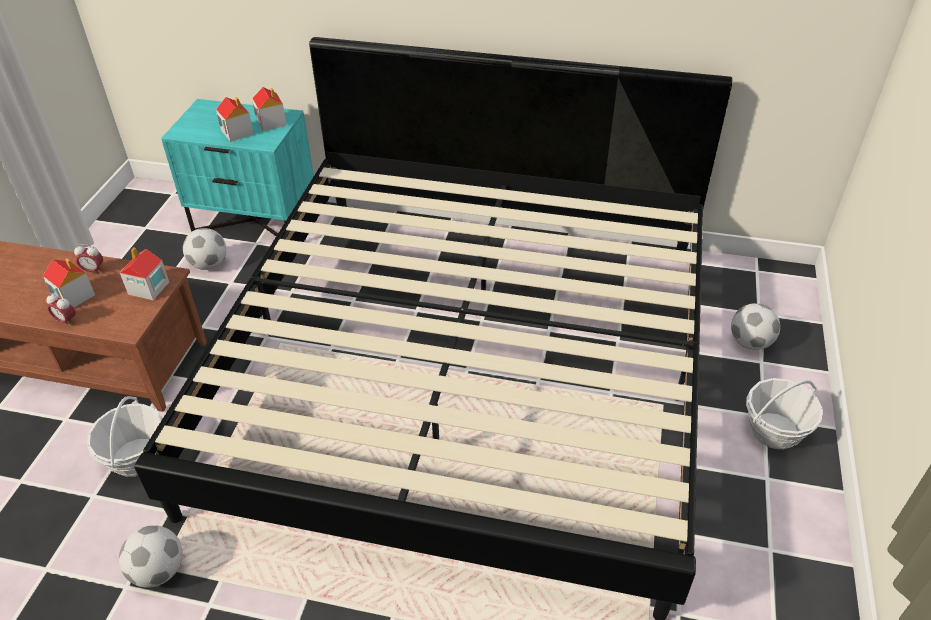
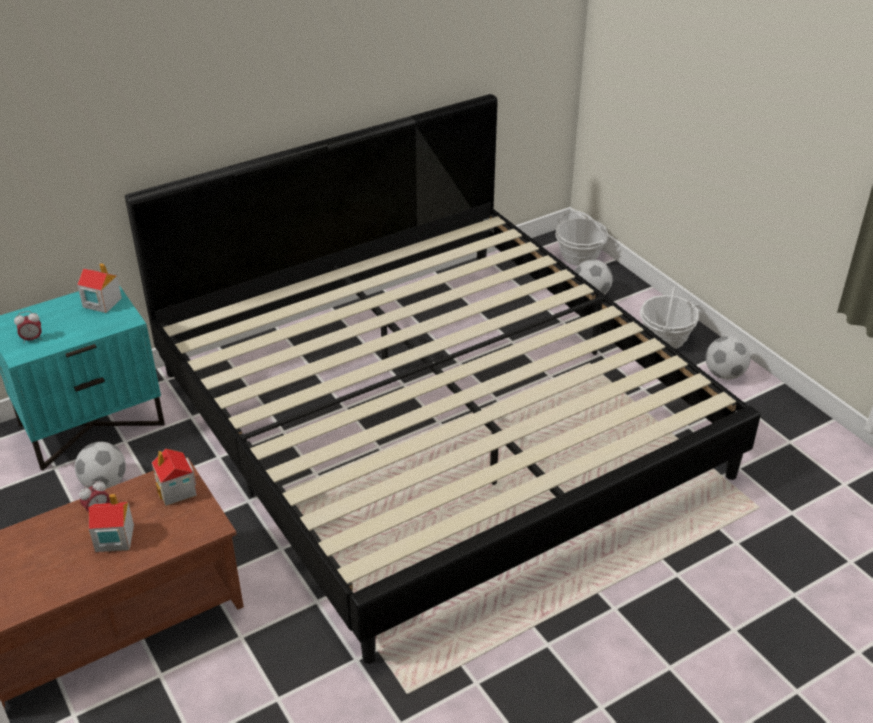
camera: 45 degrees left, 5 degrees down
(66, 321) = (142, 557): alarm clock -> alarm clock (32, 339)
(137, 457) = (272, 649): basket -> basket (579, 256)
(158, 571) = (409, 696): football -> football (724, 374)
(237, 132) = (81, 326): toy house -> none

